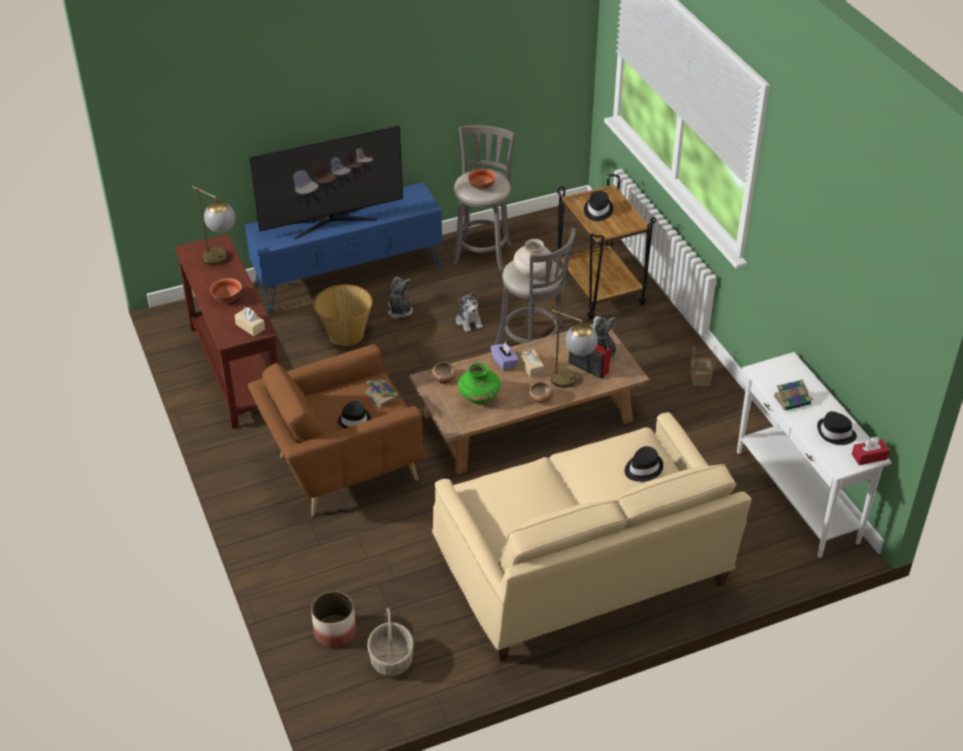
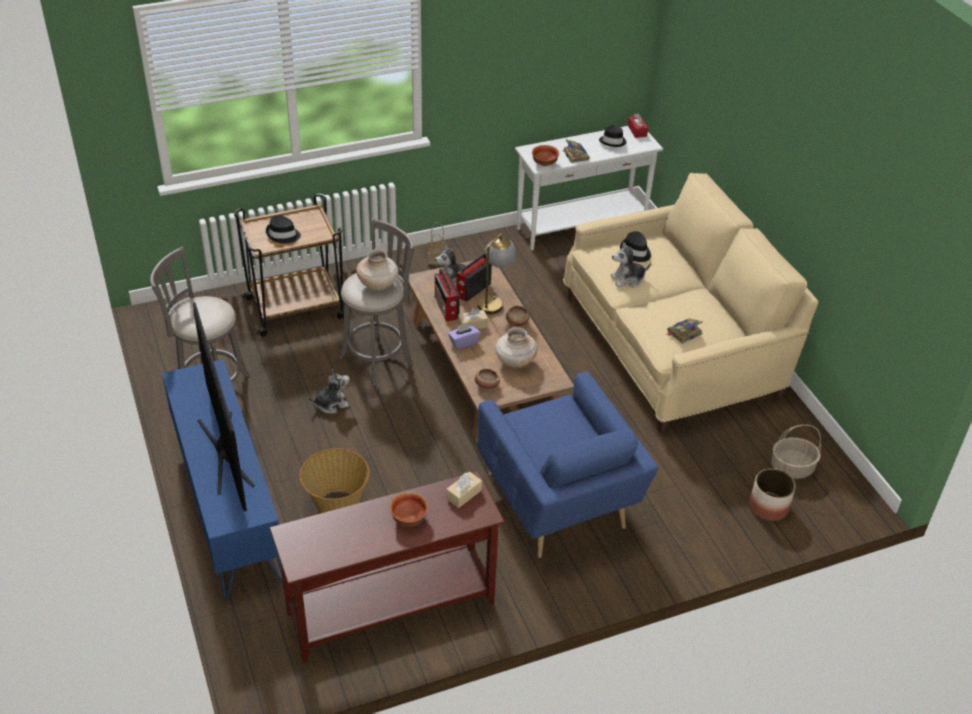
camera: 90 degrees left, 0 degrees up
(221, 261) = (330, 529): table lamp -> none
(341, 469) = (557, 506): brown armchair -> blue armchair
(355, 420) = (575, 434): black hat -> none
(381, 395) = (535, 415): book -> book (683, 333)
(399, 311) = (302, 459): plush toy -> plush toy (628, 279)
(479, 397) = (515, 361): green vase -> beige vase
(481, 187) = (212, 313): bowl -> bowl (545, 163)
(555, 349) = (446, 308): none -> radio

